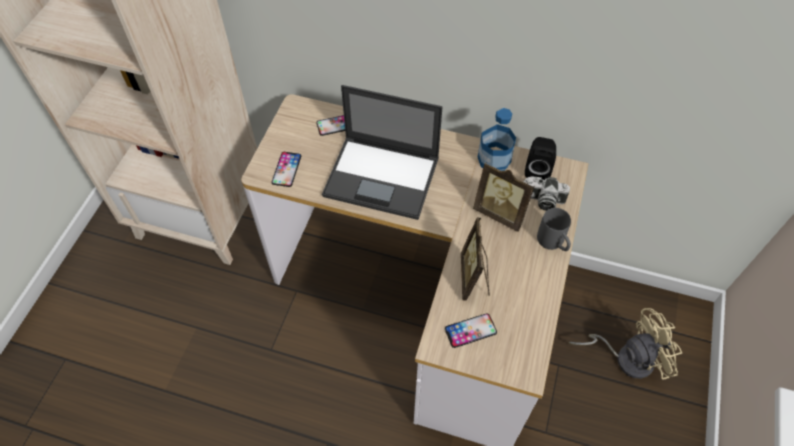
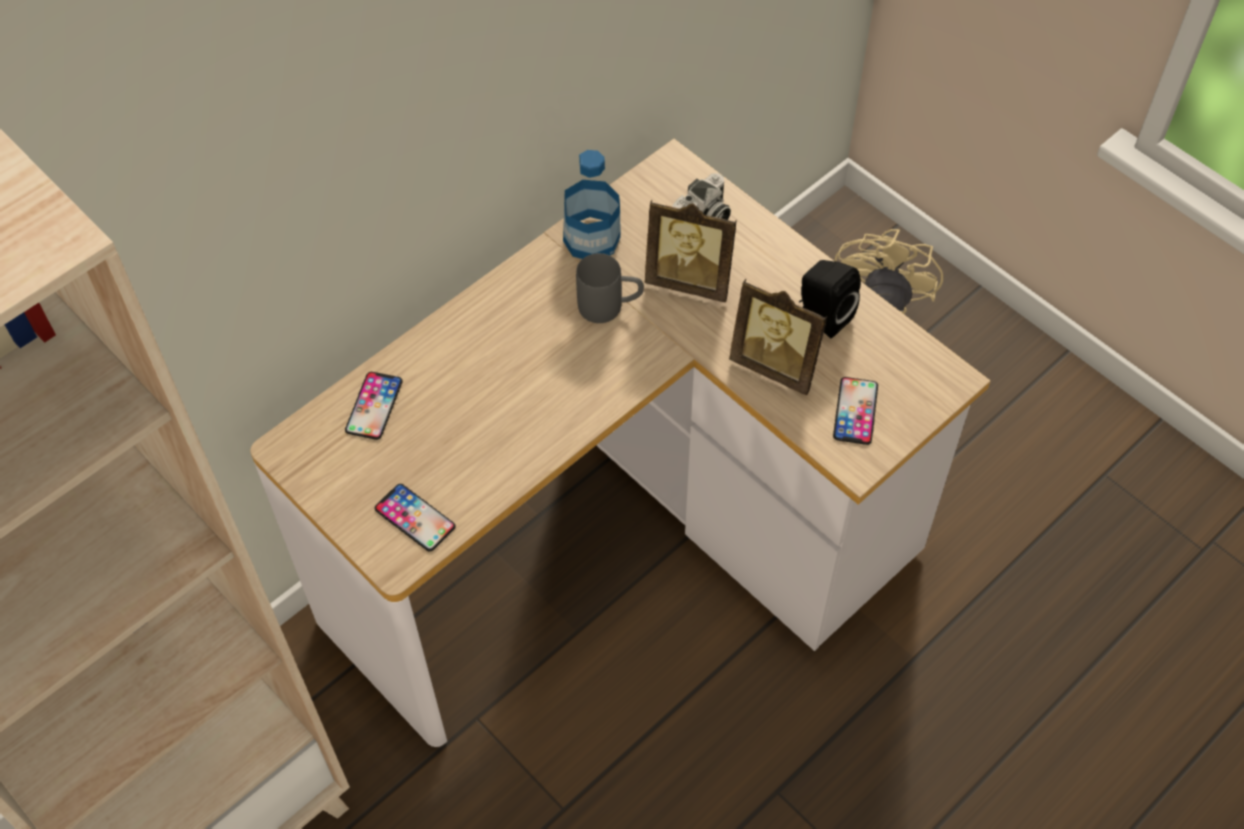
camera: 60 degrees left, 0 degrees up
(383, 177) = (526, 392): laptop -> none
(500, 213) = (690, 280): picture frame -> picture frame turned 45 degrees clockwise
(537, 169) = (645, 199): black speaker -> black speaker (822, 316)
(553, 243) = (779, 248): grey mug -> grey mug (610, 307)

